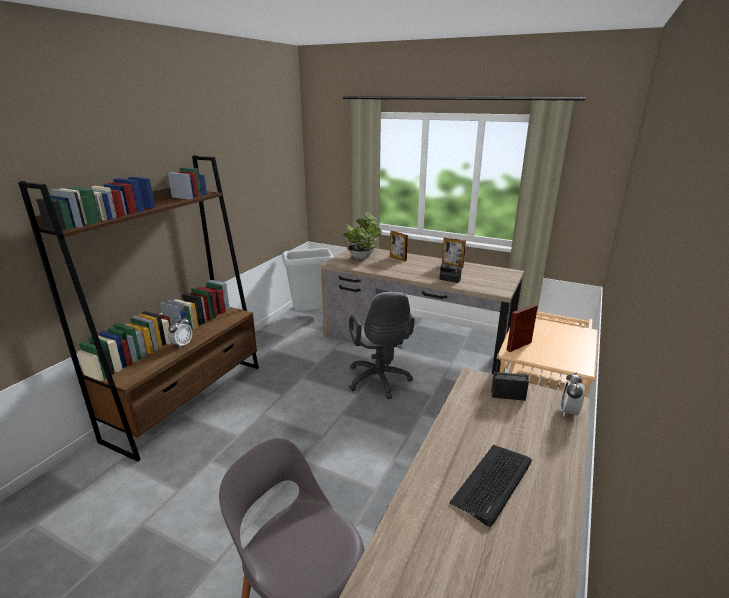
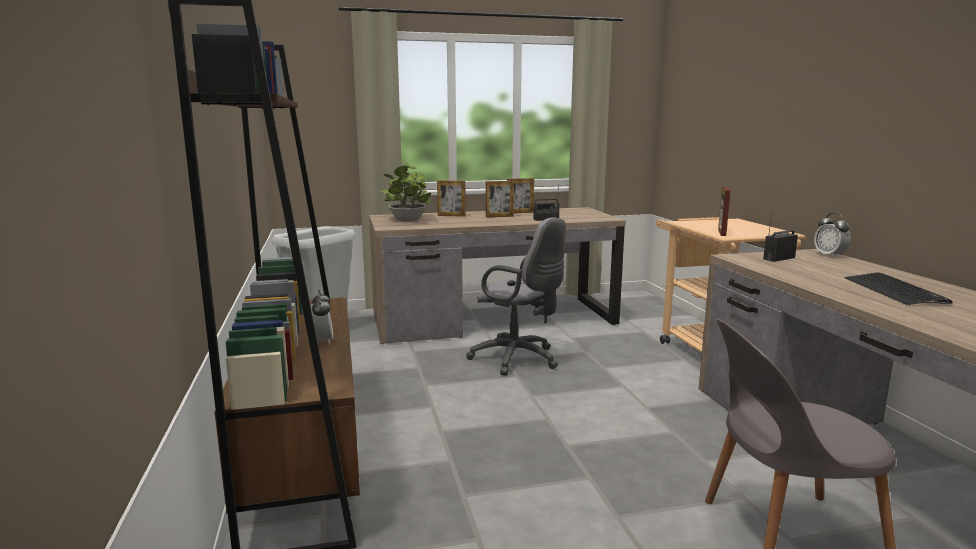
camera: 40 degrees left, 10 degrees down
(426, 267) = (499, 216): none -> picture frame

